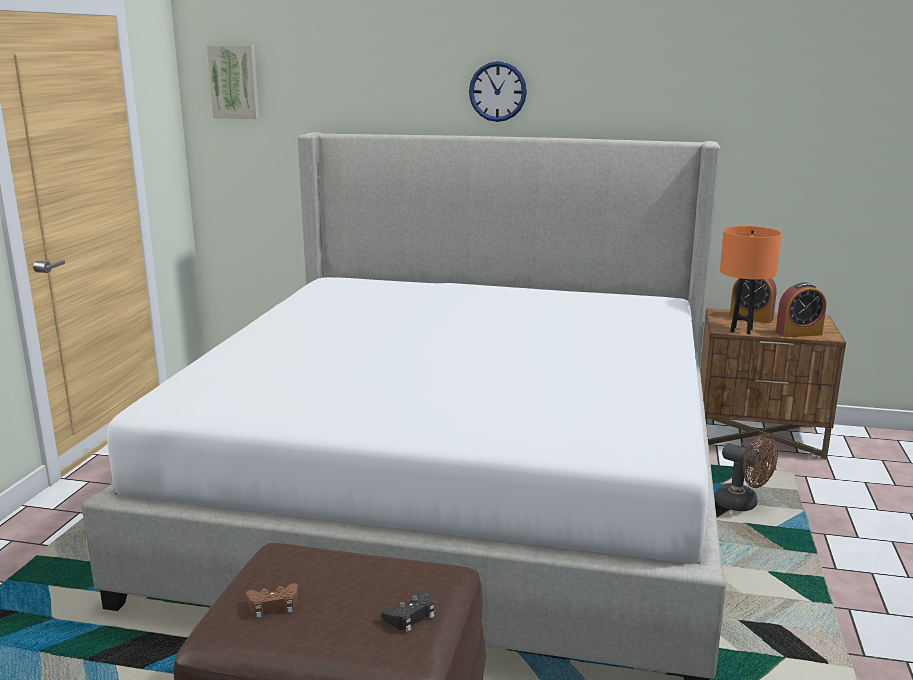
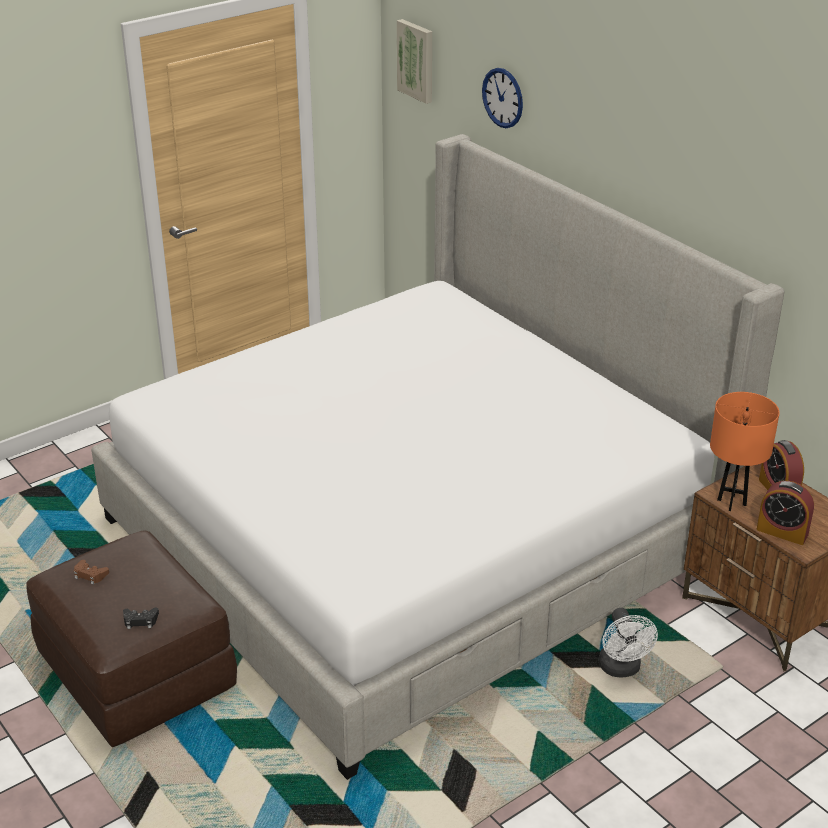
camera: 40 degrees right, 15 degrees up
(497, 91) = (609, 152): wall clock -> wall clock (503, 97)
(742, 504) = (621, 669): brown fan -> white fan

